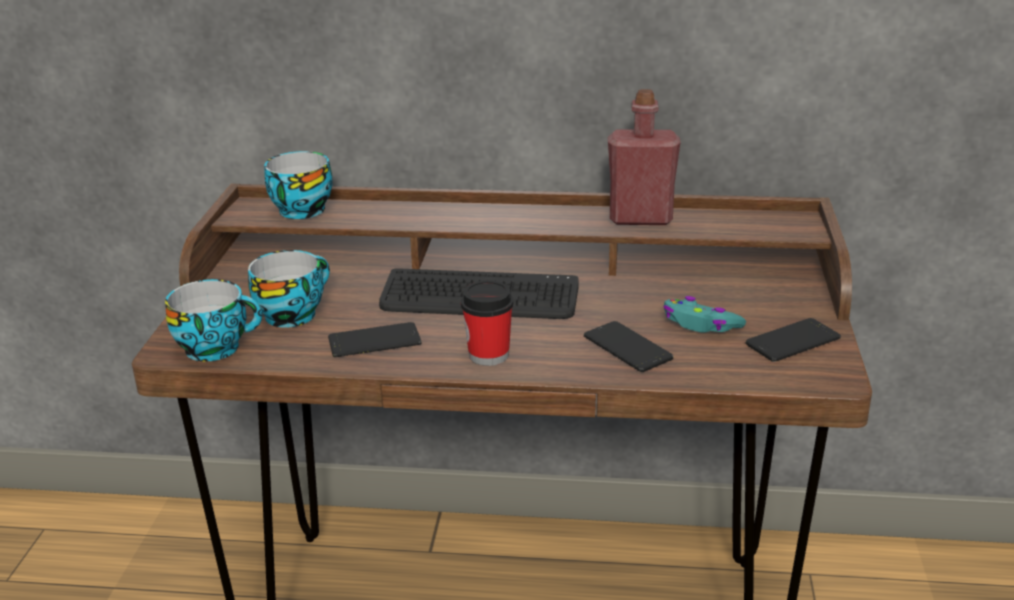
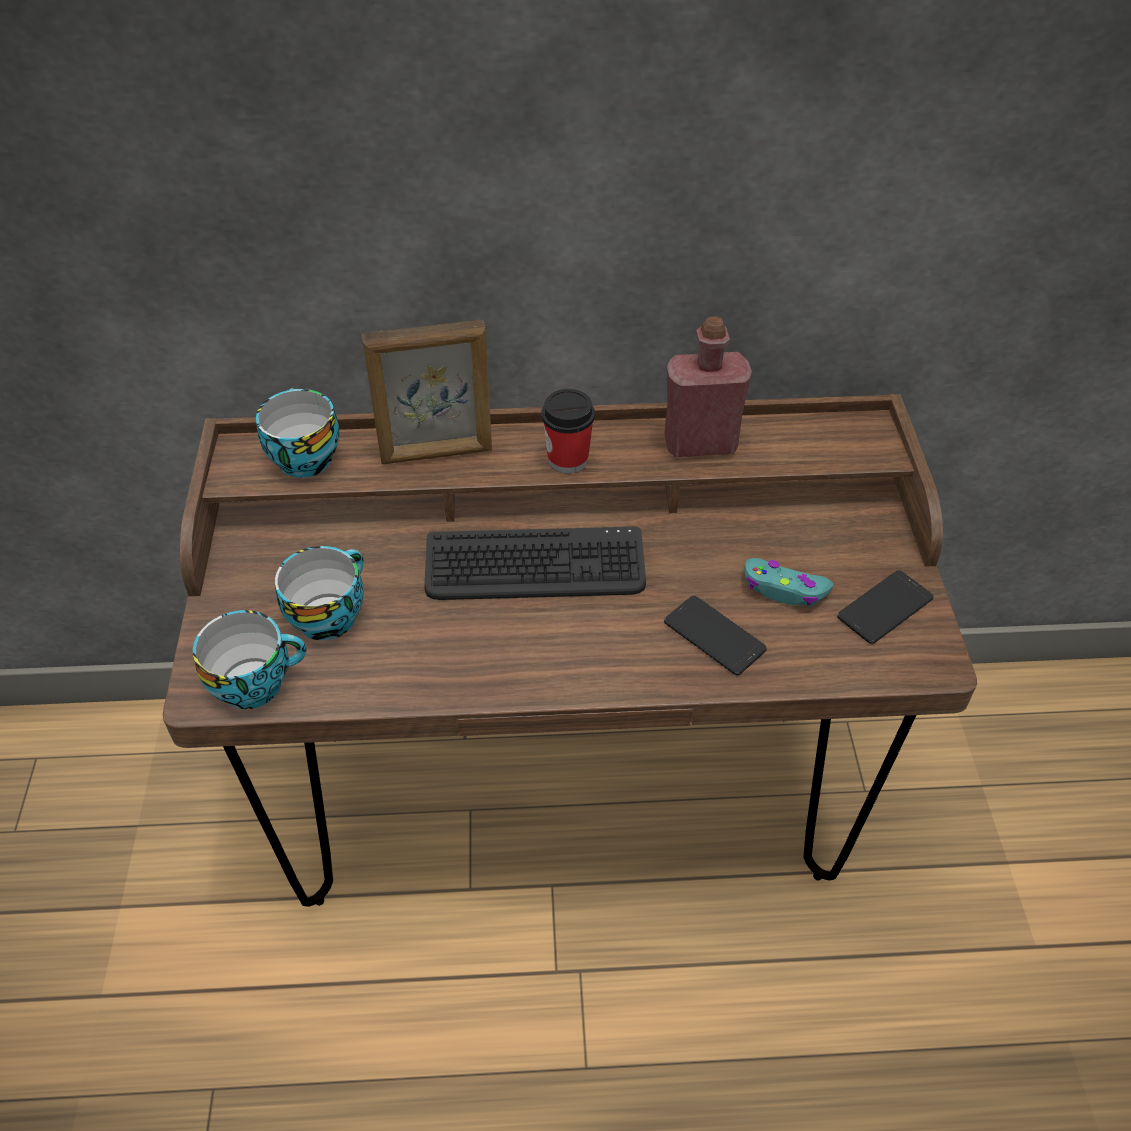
camera: 10 degrees left, 20 degrees up
(374, 341) = (435, 654): phone -> none
(412, 213) = (437, 454): none -> picture frame
(488, 355) = (567, 664): cup -> cup (568, 460)

